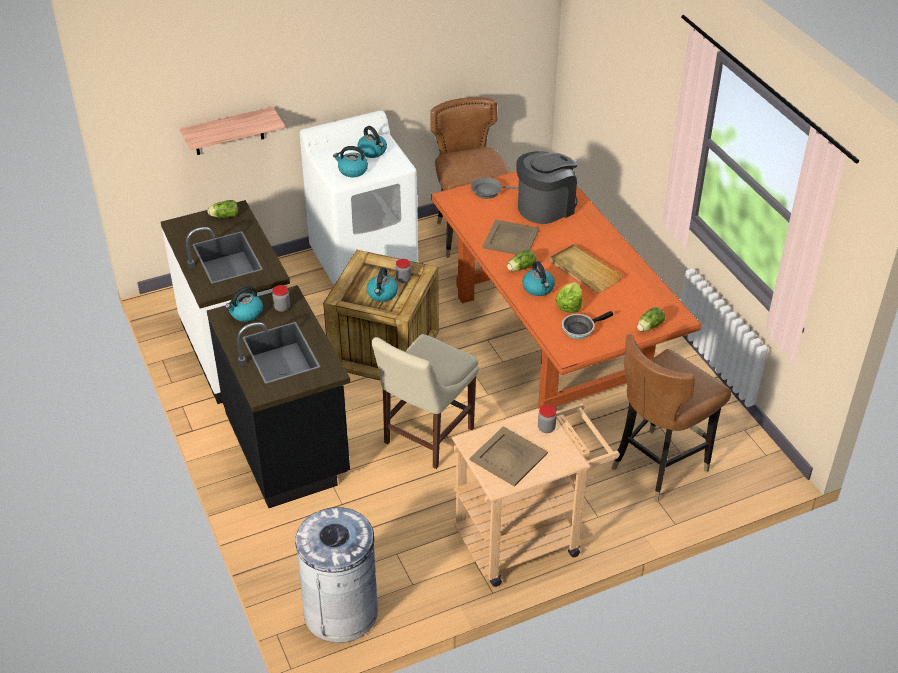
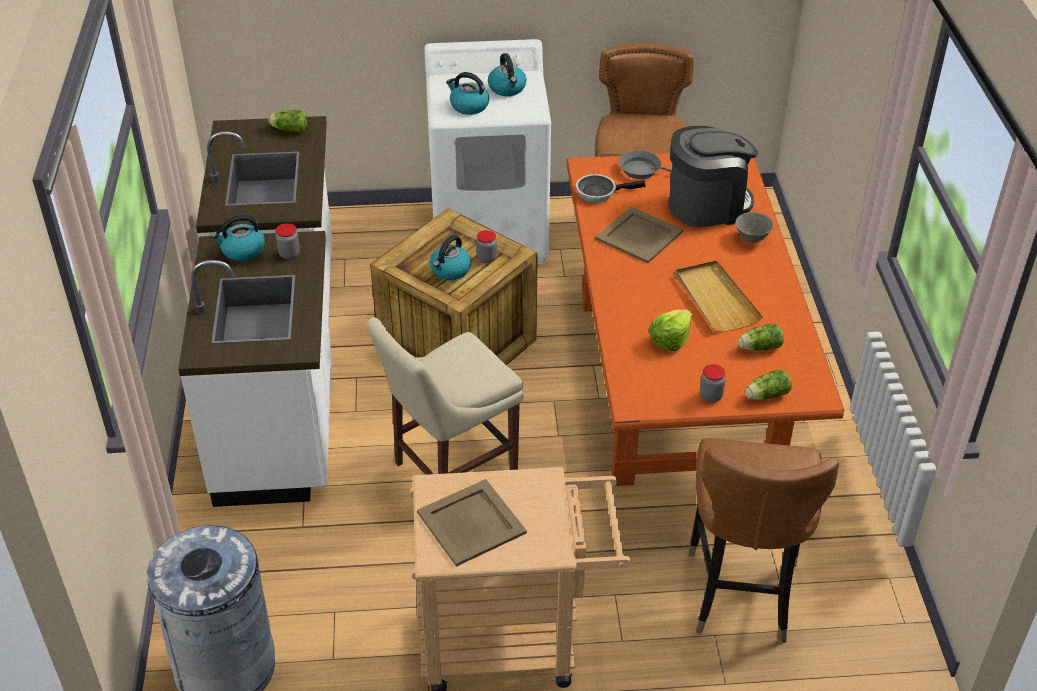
camera: 20 degrees right, 0 degrees up
(228, 131) = (331, 27): shelf -> none
(288, 445) = (279, 434): black counter -> white counter
(520, 268) = (631, 276): lettuce -> lettuce (758, 347)
(538, 288) = (640, 308): kettle -> none
(546, 428) = (544, 497): jar -> jar (711, 396)
(580, 328) = (668, 374): frying pan -> frying pan (599, 192)
(587, 224) = (752, 239): none -> grey bowl
(658, 465) = (740, 593): brown chair -> brown chair turned 60 degrees counterclockwise

